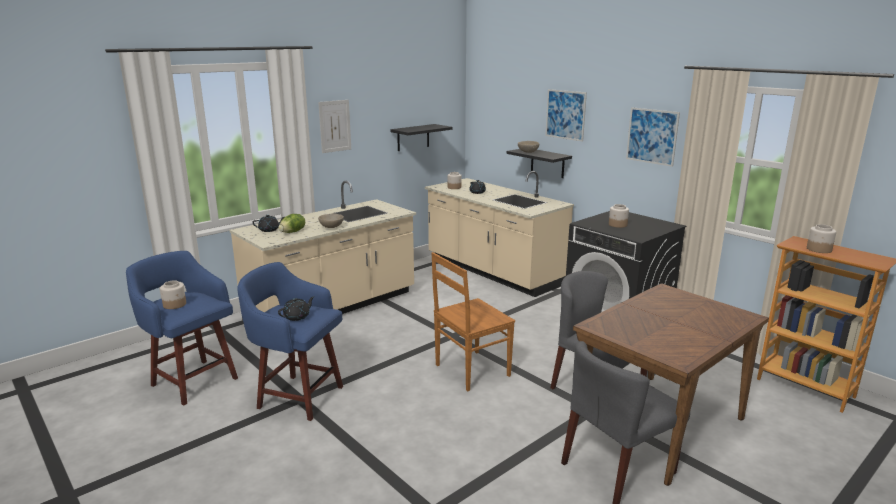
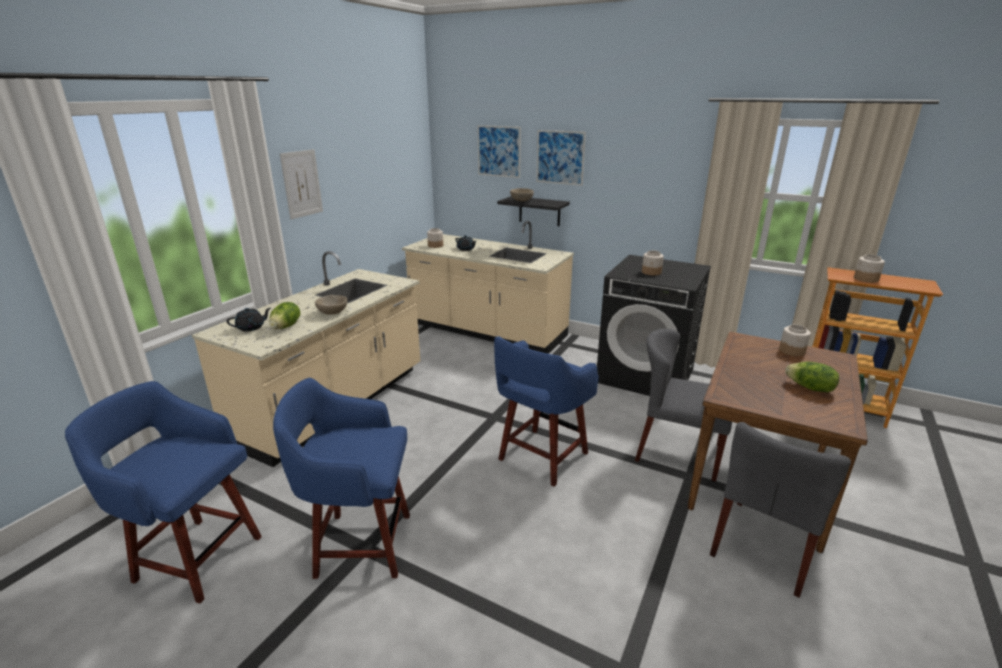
camera: 20 degrees left, 5 degrees up
(175, 304) = (159, 466): jar -> jar (792, 351)
(297, 317) = (359, 450): black teapot -> none
(413, 137) = (385, 192): black shelf -> none
(470, 371) = (541, 458): brown chair -> blue stool
(652, 136) = (664, 176): picture -> picture (499, 151)
(683, 333) = (810, 388): none -> lettuce

